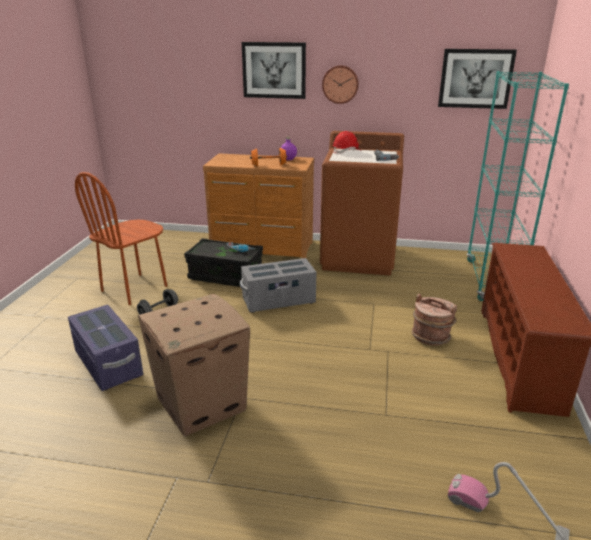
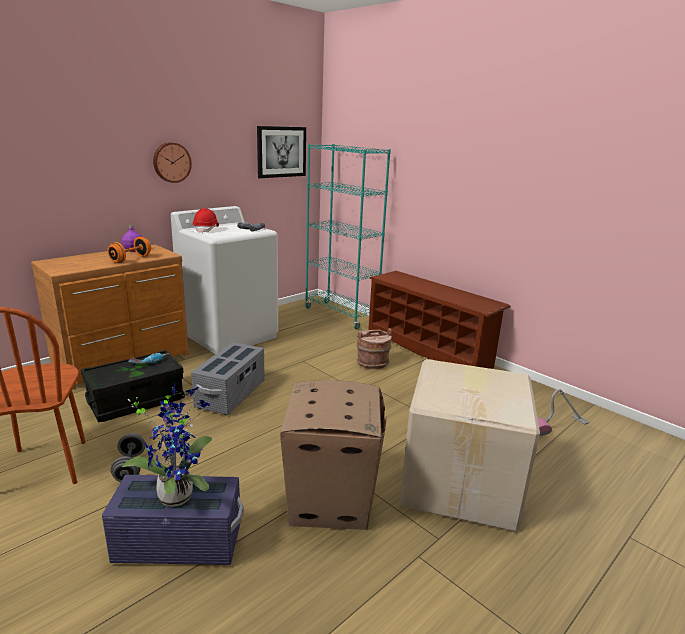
camera: 55 degrees left, 5 degrees down
(103, 328) = (177, 493): none -> potted plant
(274, 70) = (95, 149): picture -> none
(300, 469) = (462, 482): none -> cardboard box
(359, 258) = (229, 335): brown washing machine -> white washing machine

